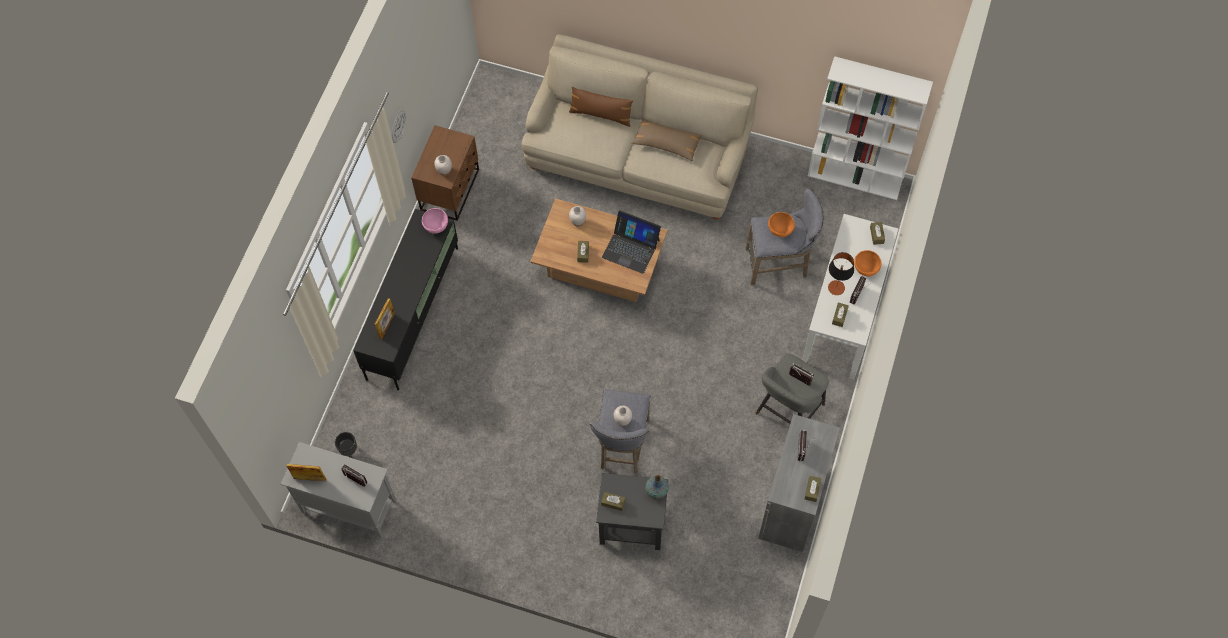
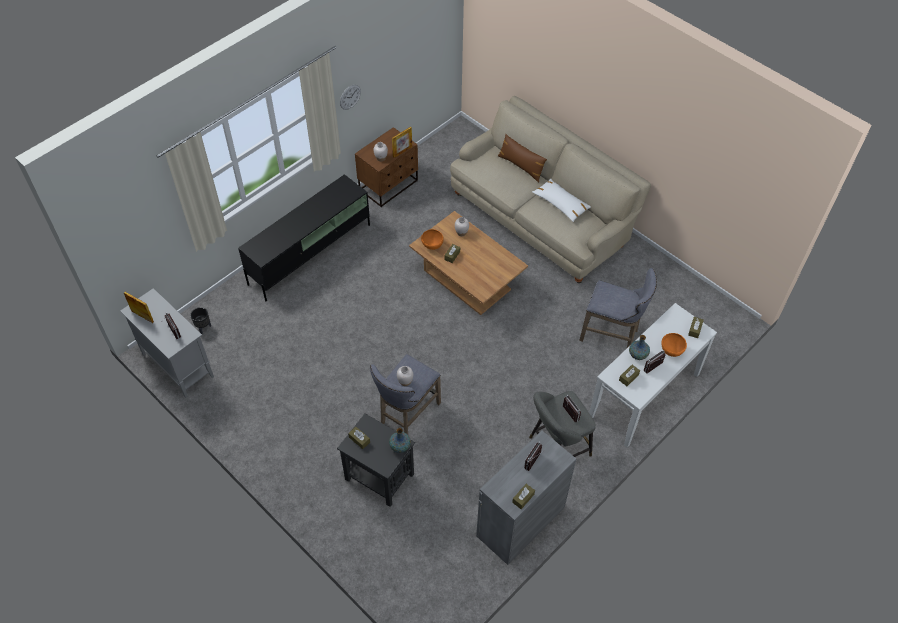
camera: 25 degrees right, 10 degrees down
(387, 326) = (272, 242): picture frame -> picture frame (402, 152)
(436, 227) = (351, 191): pink bowl -> none
(631, 248) = (491, 267): laptop -> none
(667, 143) = (561, 204): brown pillow -> white pillow
(780, 231) = (615, 297): orange bowl -> orange bowl (432, 246)
(836, 287) = (638, 354): table lamp -> vase
(855, 177) = (709, 297): white bookcase -> none

